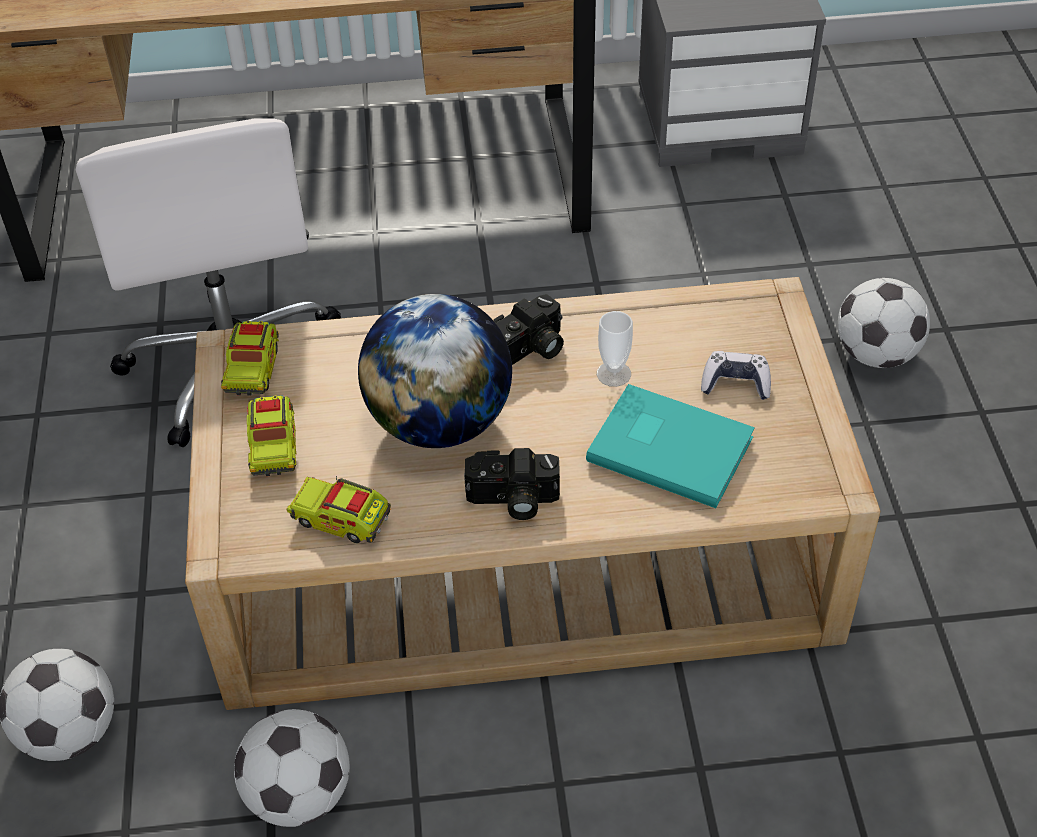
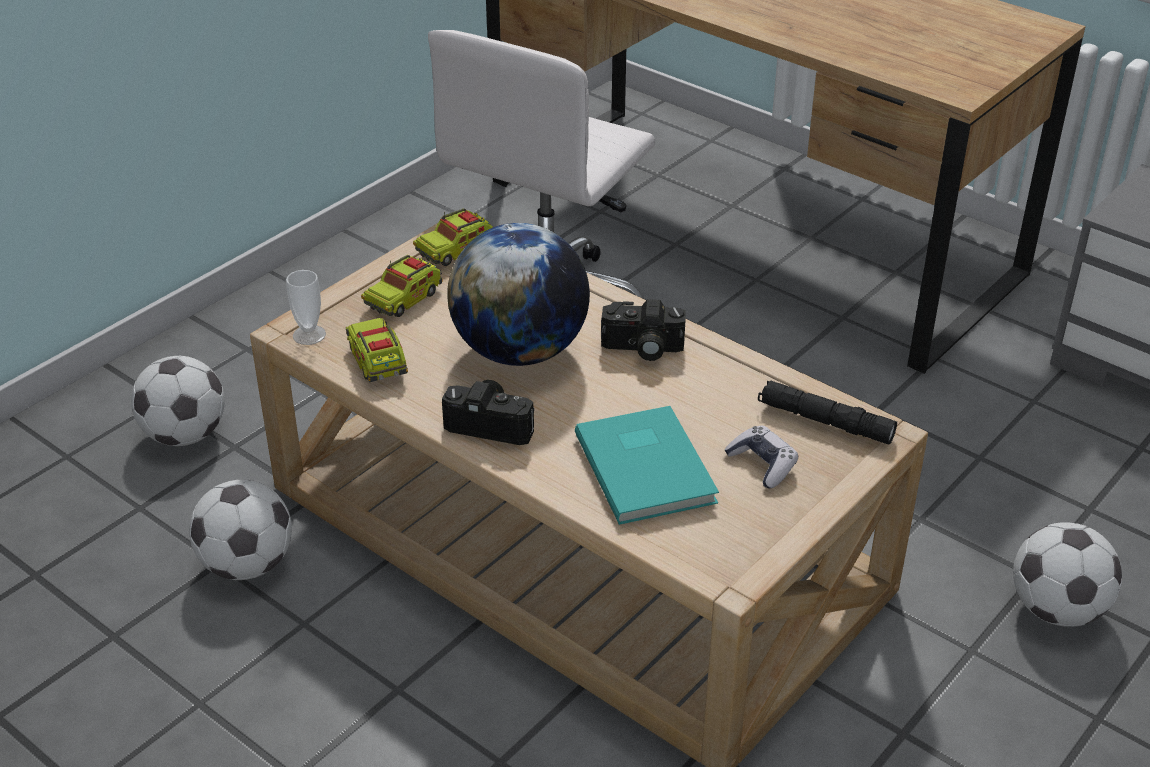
camera: 45 degrees right, 10 degrees down
(512, 500) = (492, 423): camera -> camera turned 150 degrees clockwise
(613, 374) = (681, 400): cup -> cup (309, 335)
(730, 317) = (825, 421): none -> black flashlight

